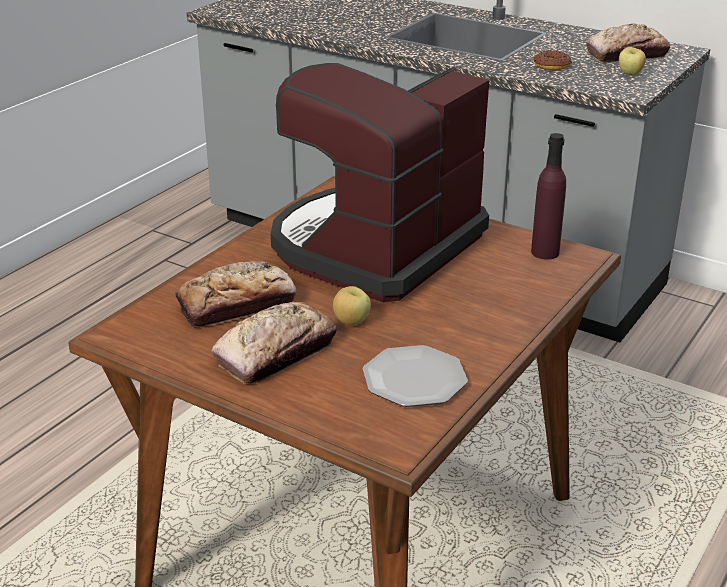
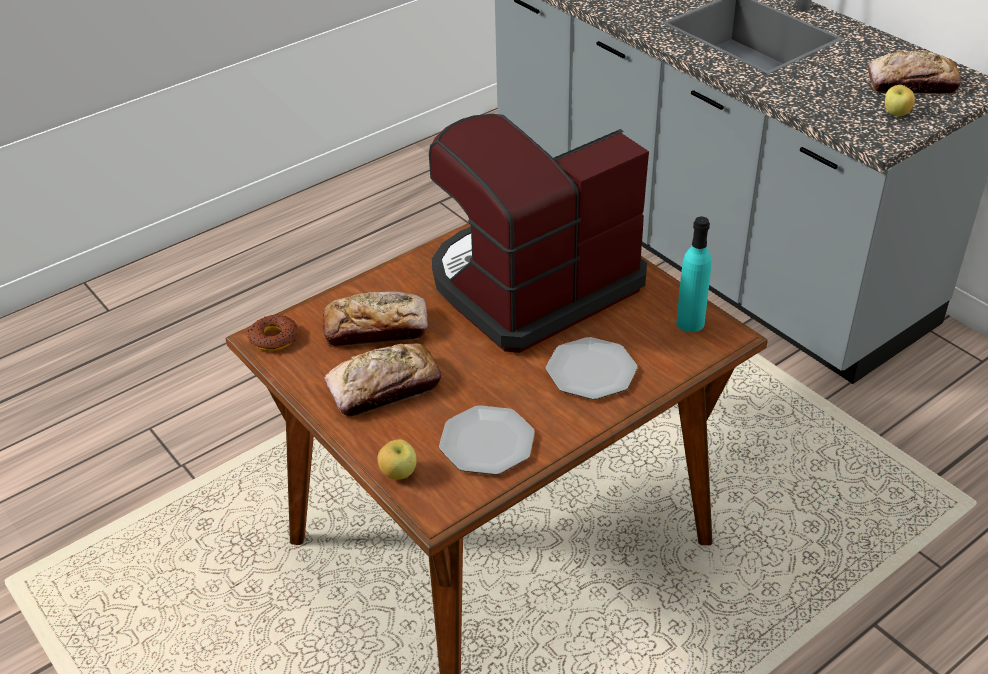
camera: 20 degrees right, 10 degrees up
(351, 322) = (465, 368): apple -> apple (399, 473)
(479, 303) = (592, 371): none -> plate
(545, 252) = (690, 323): purple bottle -> turquoise bottle
(552, 65) = (817, 88): donut -> donut (274, 338)

